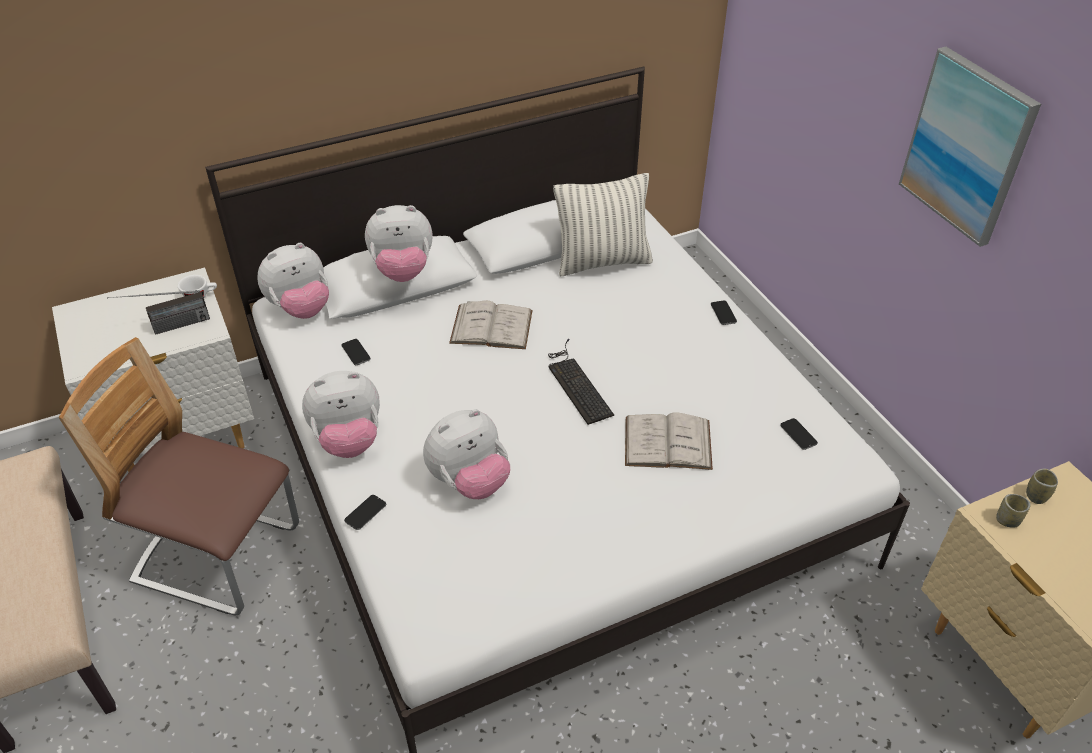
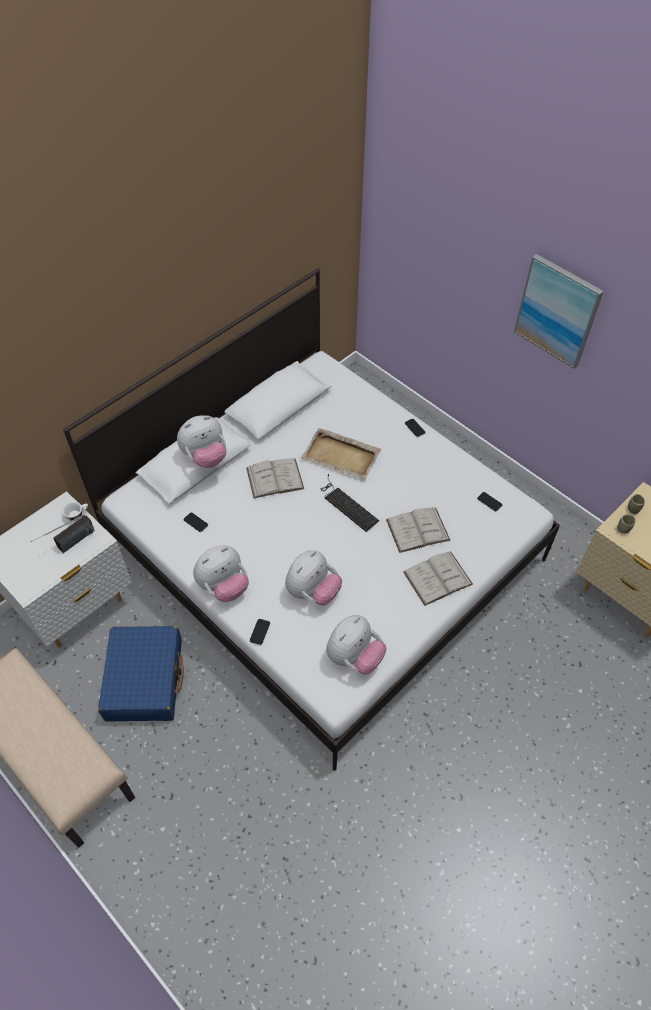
camera: 20 degrees left, 10 degrees up
(218, 556) = (145, 679): chair -> blue suitcase
(301, 309) = (140, 499): plush toy -> plush toy (354, 657)
(599, 322) = (341, 456): none -> beige tray
(602, 262) = (324, 409): pillow -> none
(669, 516) = (437, 578): none -> white book

